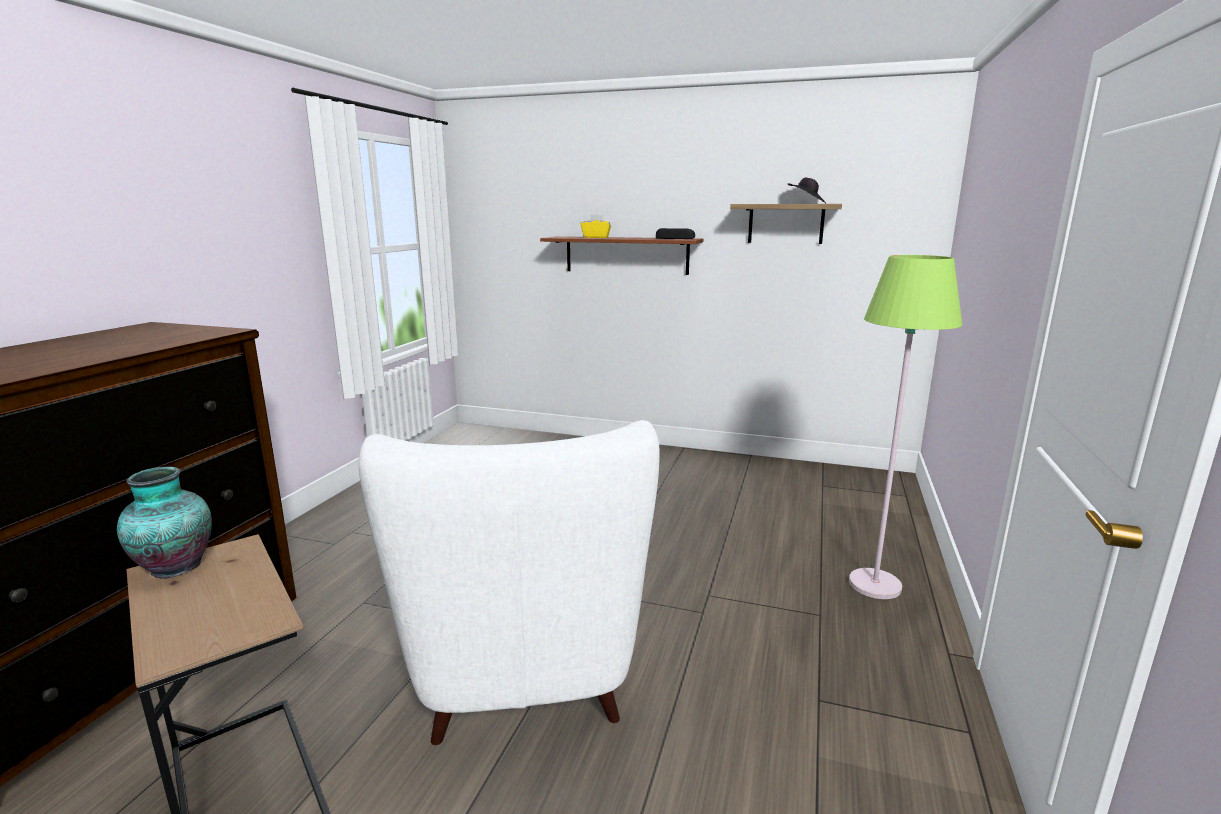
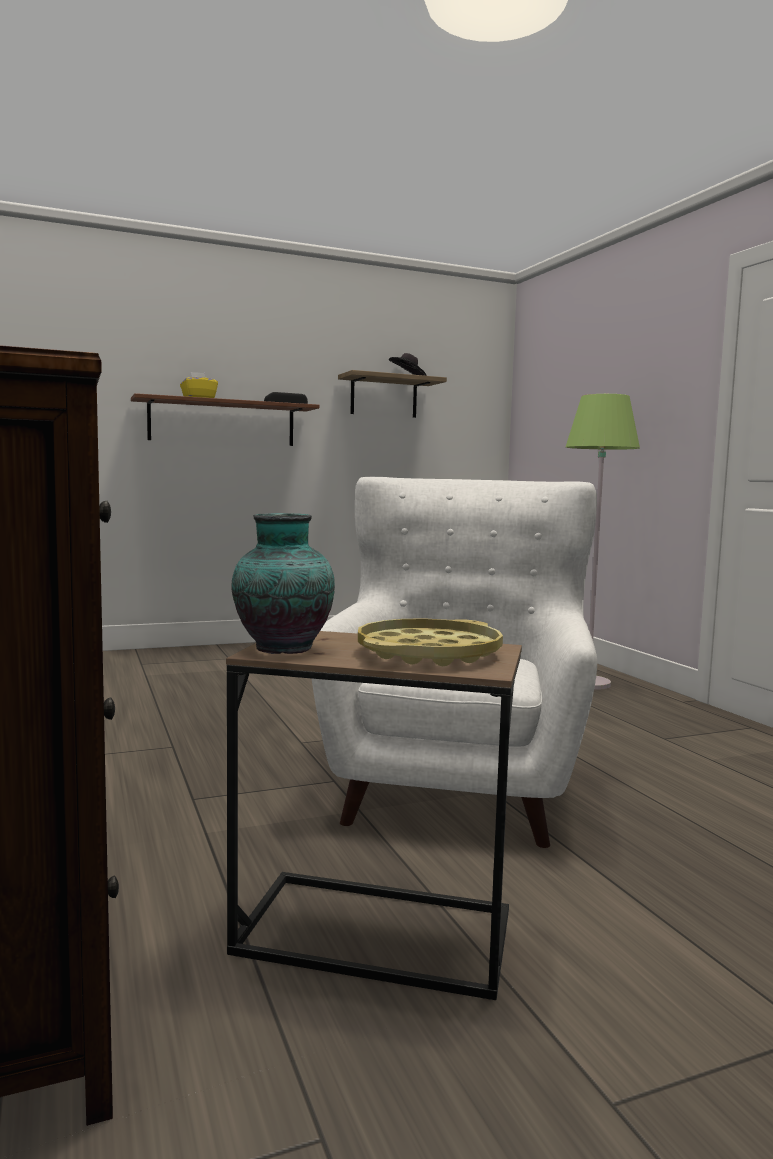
camera: 40 degrees left, 10 degrees down
(213, 612) = (429, 653): none -> yellow tray
(524, 669) = (455, 786): white armchair -> white armchair turned 120 degrees counterclockwise

